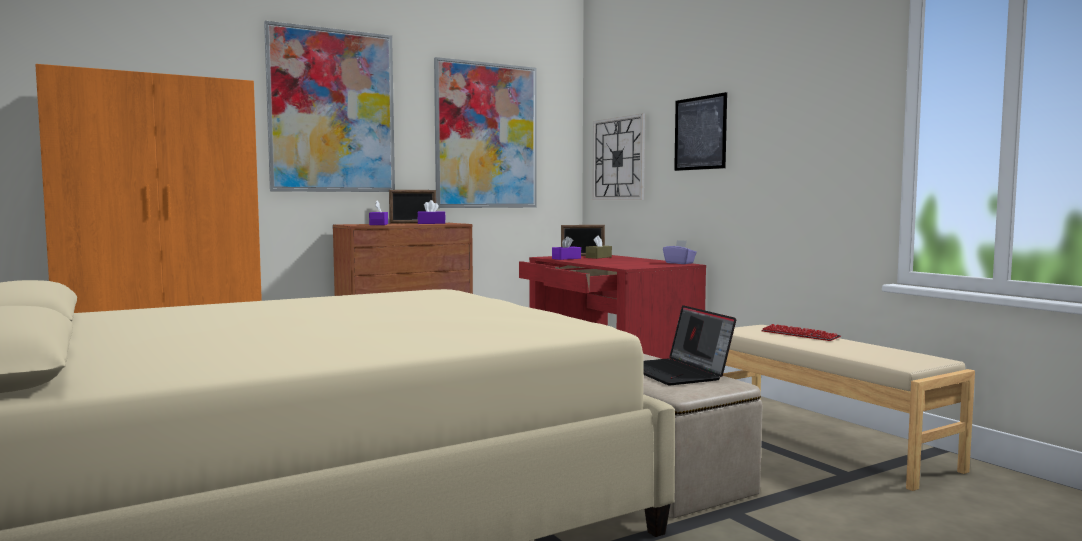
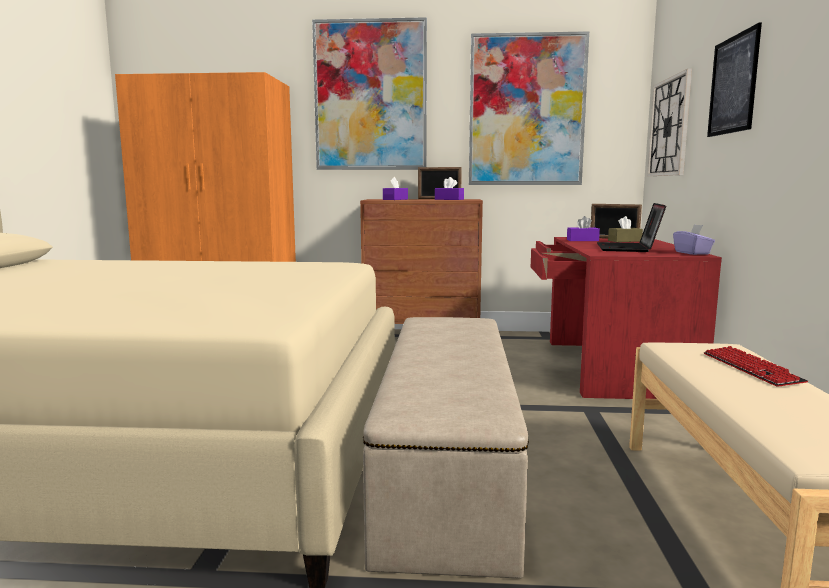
camera: 35 degrees right, 5 degrees up
(678, 373) = (463, 391): laptop -> laptop (628, 248)

